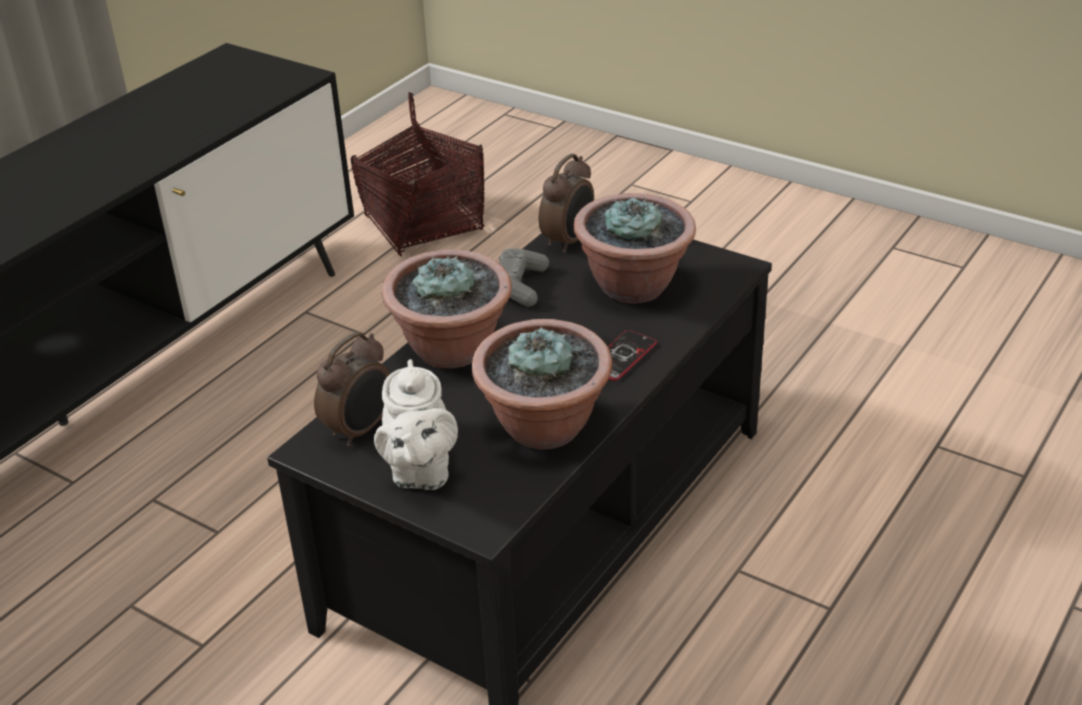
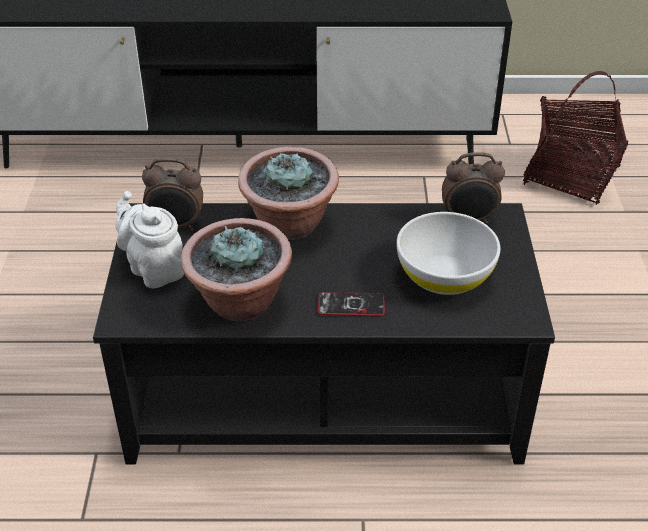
camera: 55 degrees right, 5 degrees up
(420, 472) = (154, 269): white teapot -> white teapot turned 90 degrees clockwise
(519, 286) = (389, 221): grey game controller -> none
(634, 286) = (445, 275): potted plant -> white bowl

